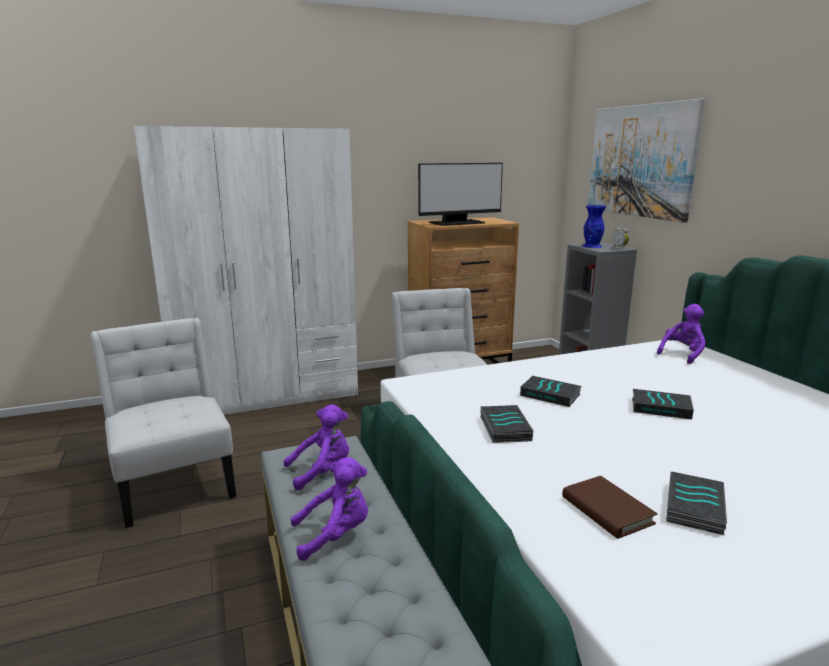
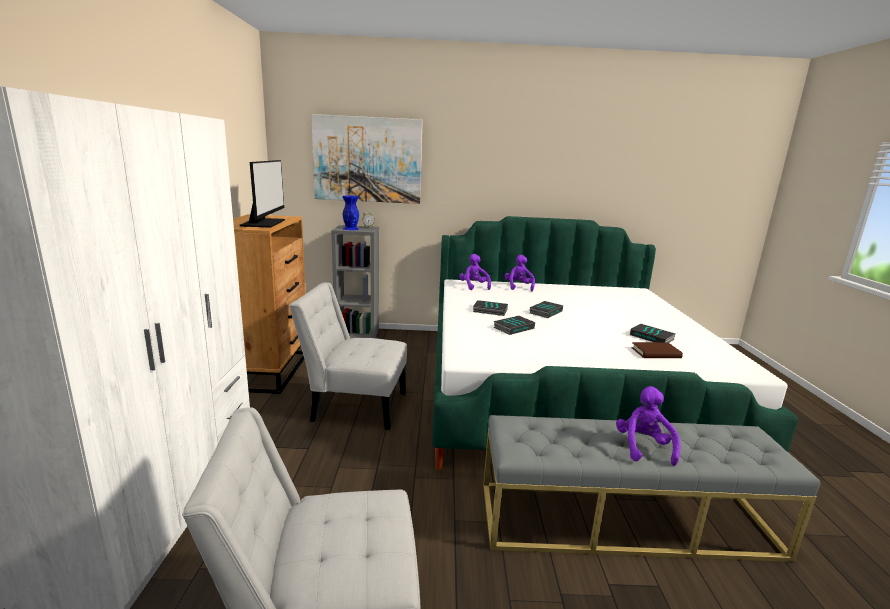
camera: 70 degrees left, 0 degrees up
(322, 471) = (552, 439): purple plush toy -> purple plush toy (518, 287)
(503, 428) = (557, 350): book -> book (489, 311)

